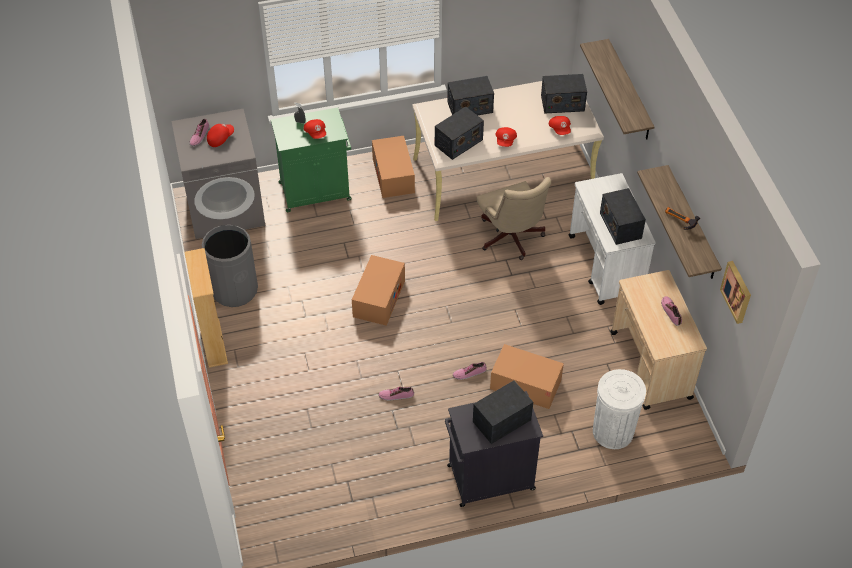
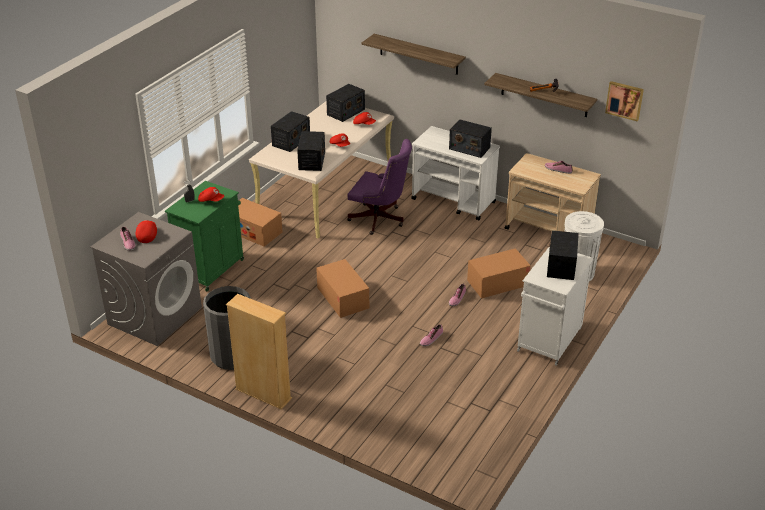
camera: 45 degrees left, 15 degrees down
(489, 478) = (549, 340): black cabinet -> white cabinet
(511, 239) = (380, 220): beige office chair -> purple office chair

